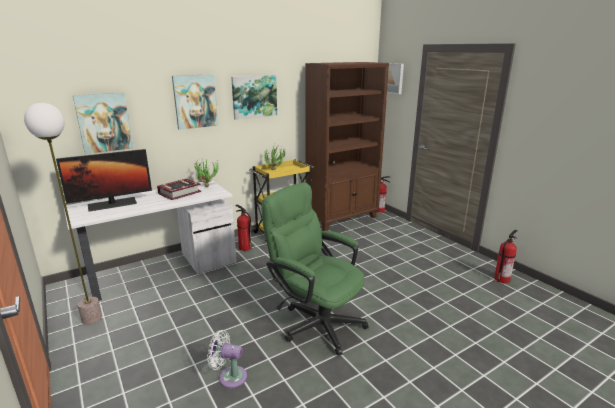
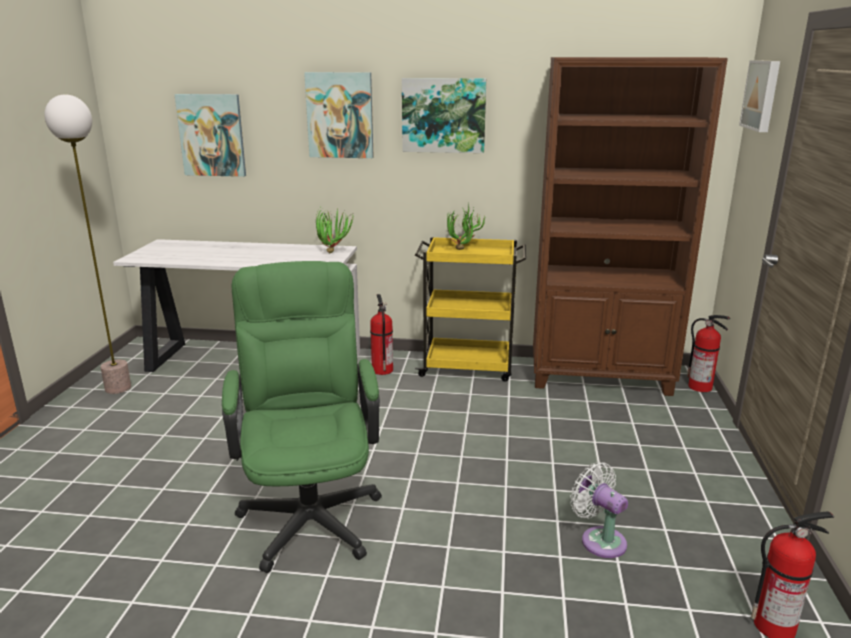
camera: 40 degrees right, 0 degrees up
(112, 204) = (195, 249): monitor -> none
(179, 193) = (284, 253): book -> none
(229, 376) = (122, 519): white fan -> white fan (599, 539)

